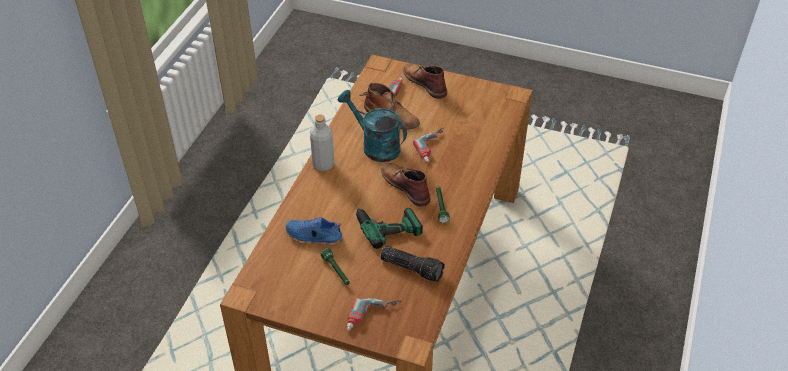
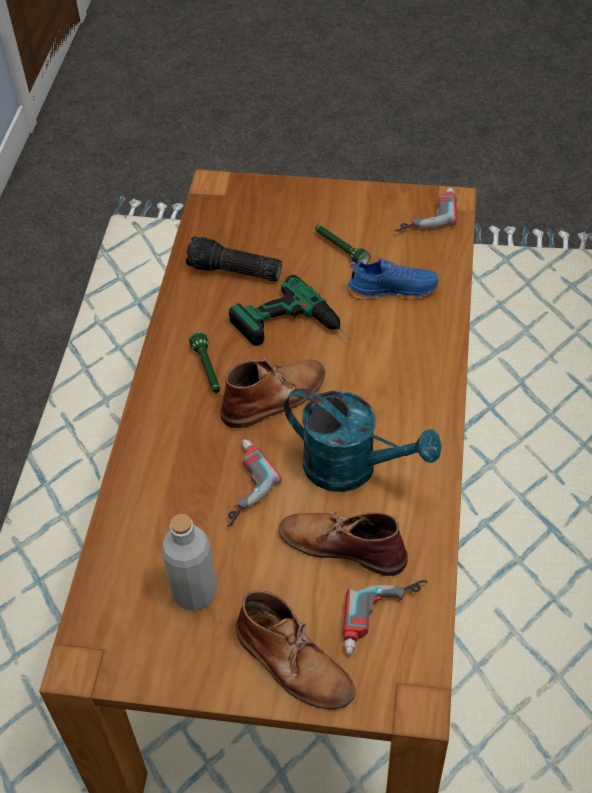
camera: 170 degrees right, 5 degrees up
(323, 164) = (432, 411): grey bottle -> grey bottle (194, 592)
(373, 318) = (271, 205): power drill -> power drill (425, 213)
(405, 185) = (275, 397): brown boot -> brown boot turned 75 degrees counterclockwise

